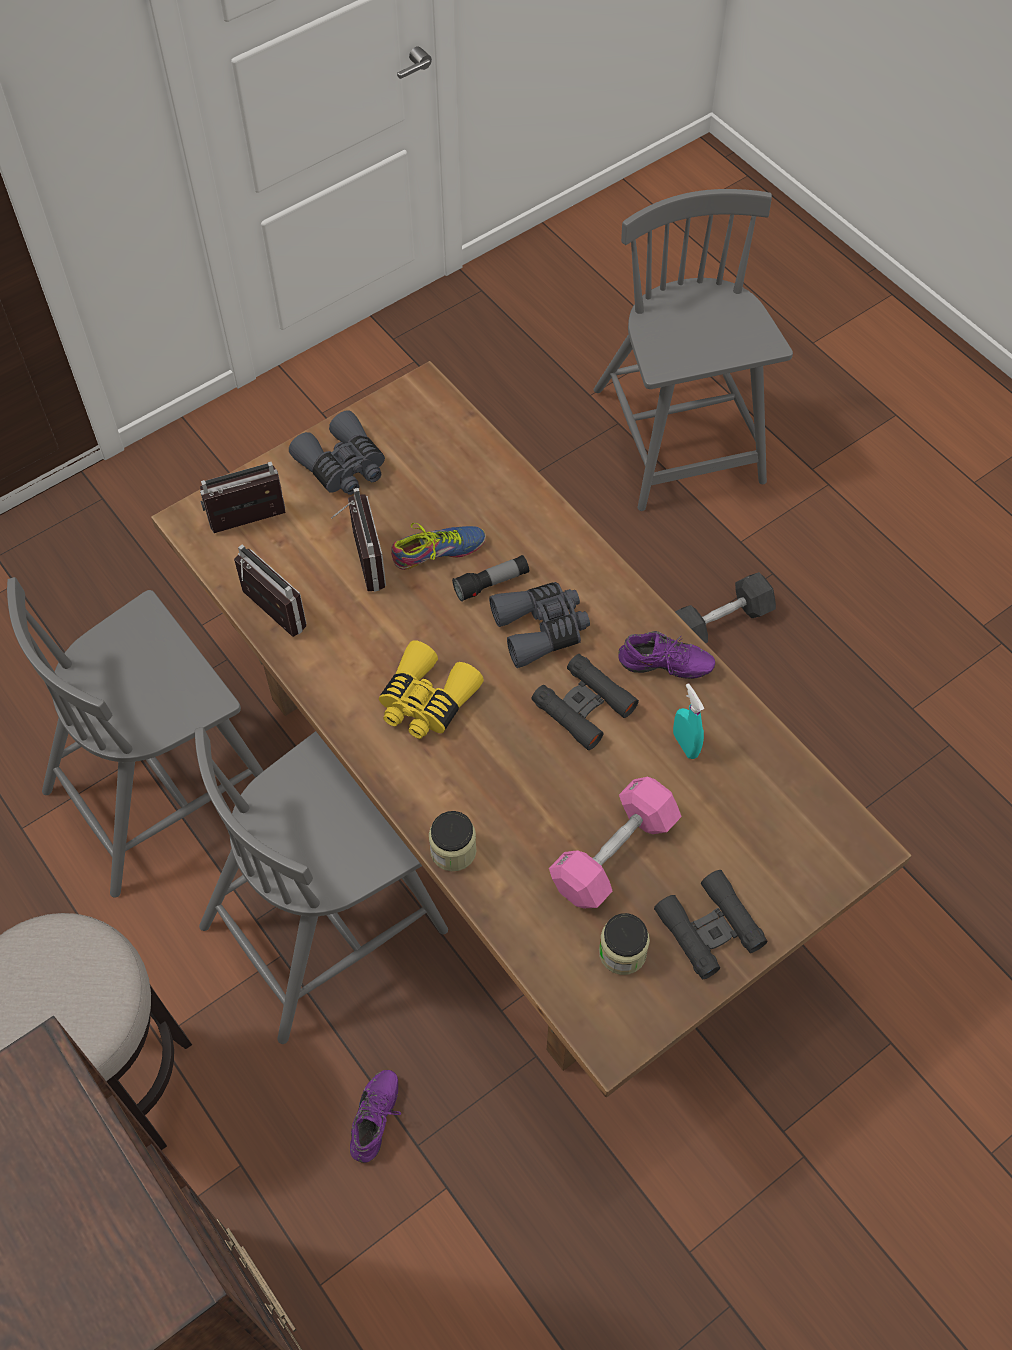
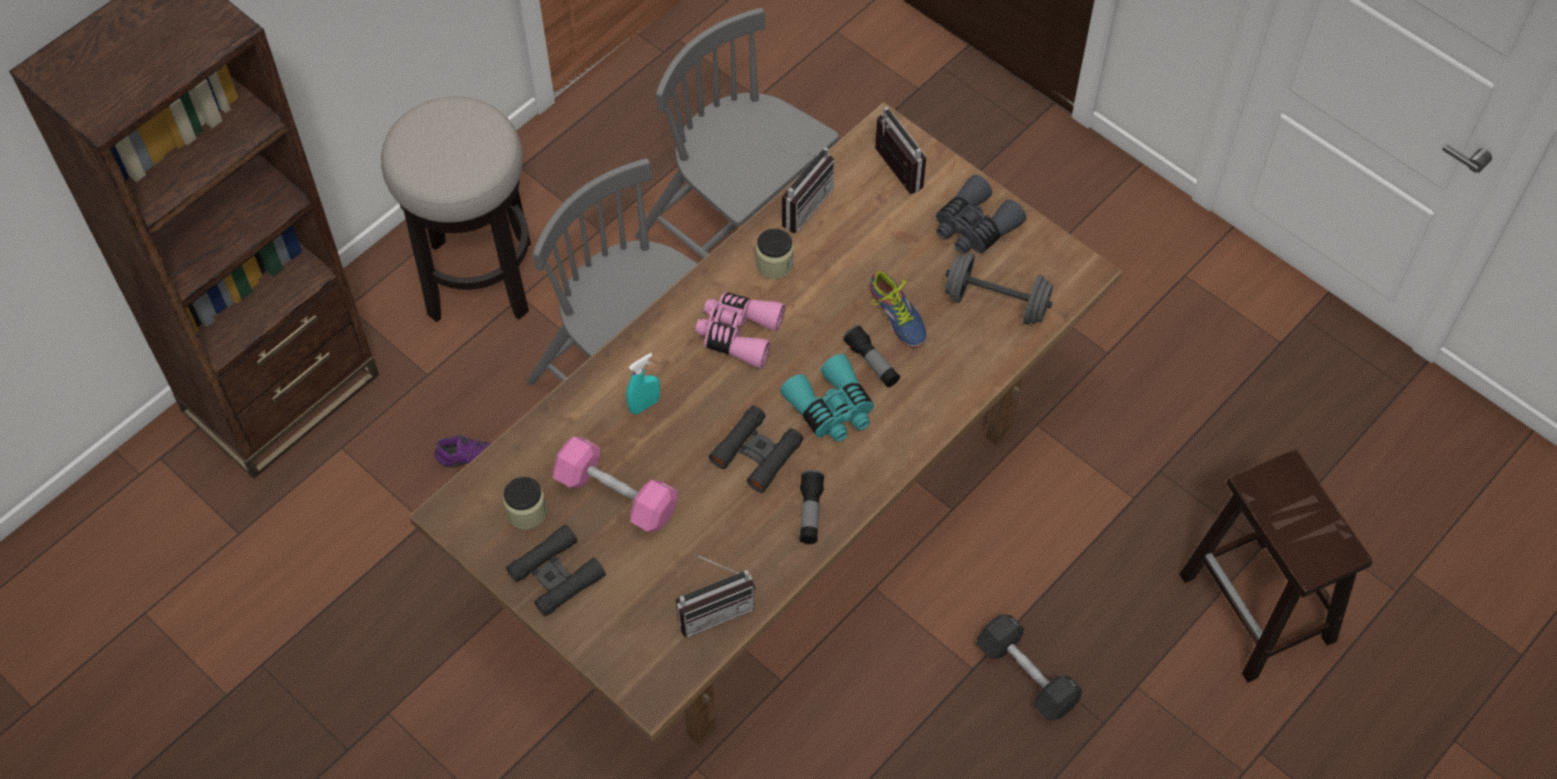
camera: 80 degrees right, 0 degrees up
(359, 561) = (872, 259): radio -> radio (713, 608)
(426, 701) = (738, 334): yellow binoculars -> pink binoculars
(442, 465) = (996, 302): none -> grey dumbbell
(453, 850) = (600, 377): jar -> jar (774, 264)
(541, 629) = (831, 409): grey binoculars -> turquoise binoculars
(664, 668) = (810, 513): purple shoe -> flashlight
(678, 439) = (1258, 609): grey chair -> brown stool
(685, 745) = (732, 538): turquoise spray bottle -> turquoise spray bottle (644, 405)

